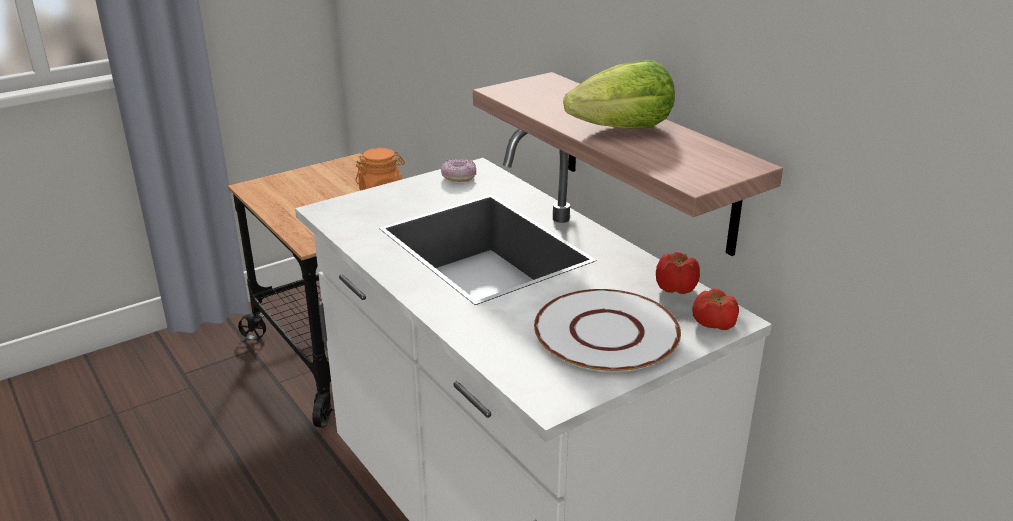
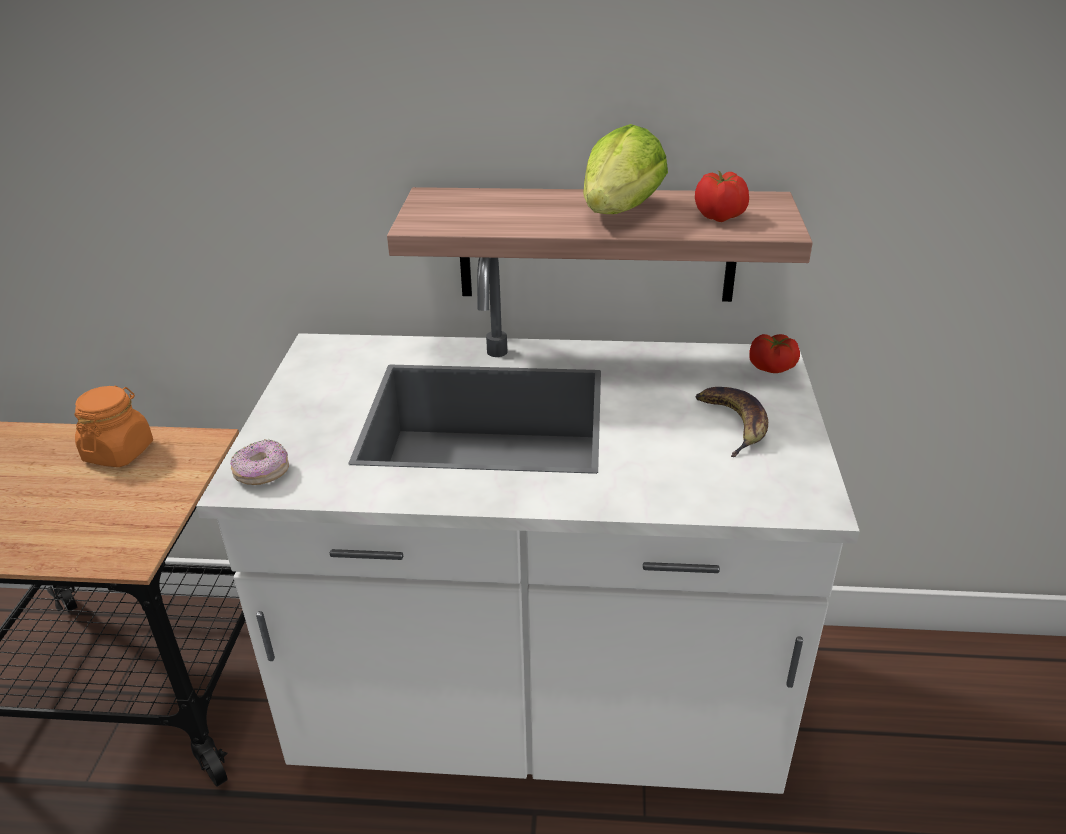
camera: 50 degrees left, 5 degrees up
(458, 178) = (320, 366): donut -> donut (262, 474)
(607, 333) = (733, 424): white plate -> banana
(676, 289) = (699, 357): tomato -> tomato (720, 217)

